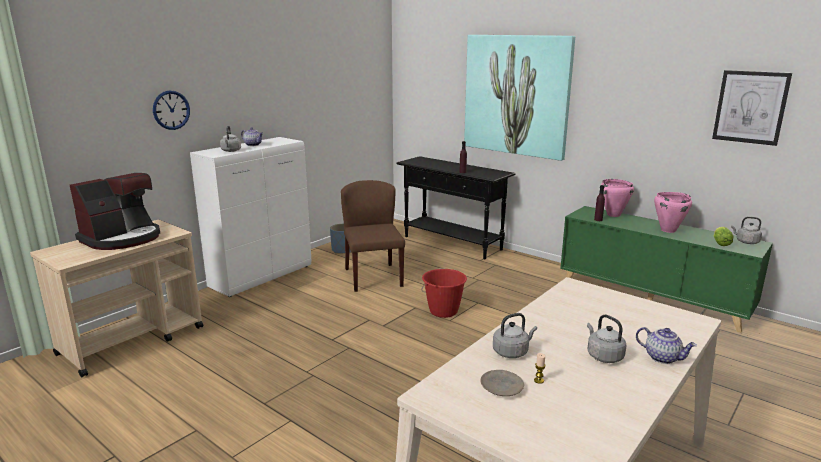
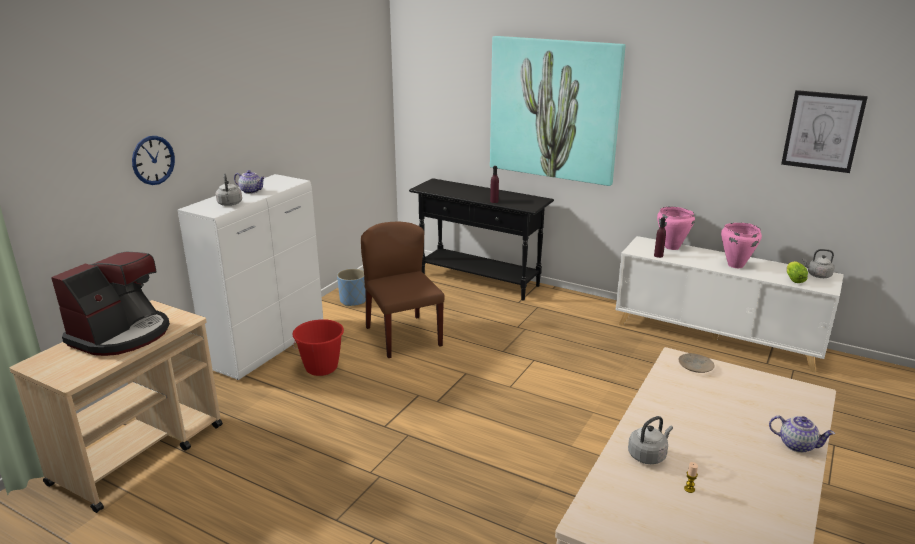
camera: 10 degrees left, 5 degrees up
(443, 311) = (499, 375): red bucket -> red bucket (321, 368)
(501, 387) = (656, 503): beige plate -> beige plate (695, 367)
(603, 356) = (740, 449): grey kettle -> none
(652, 298) = (716, 337): green cabinet -> white cabinet

